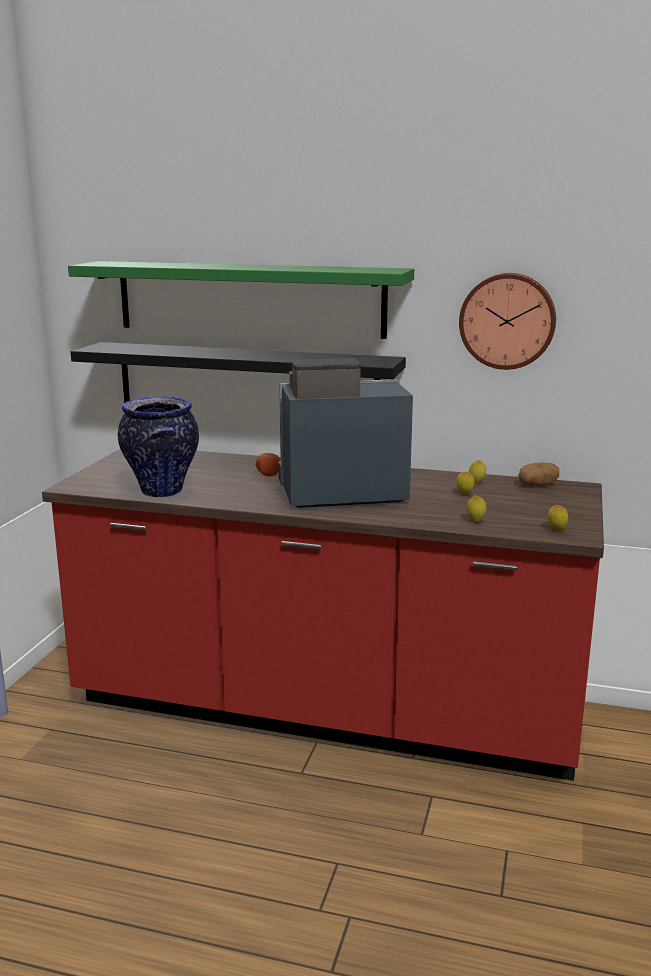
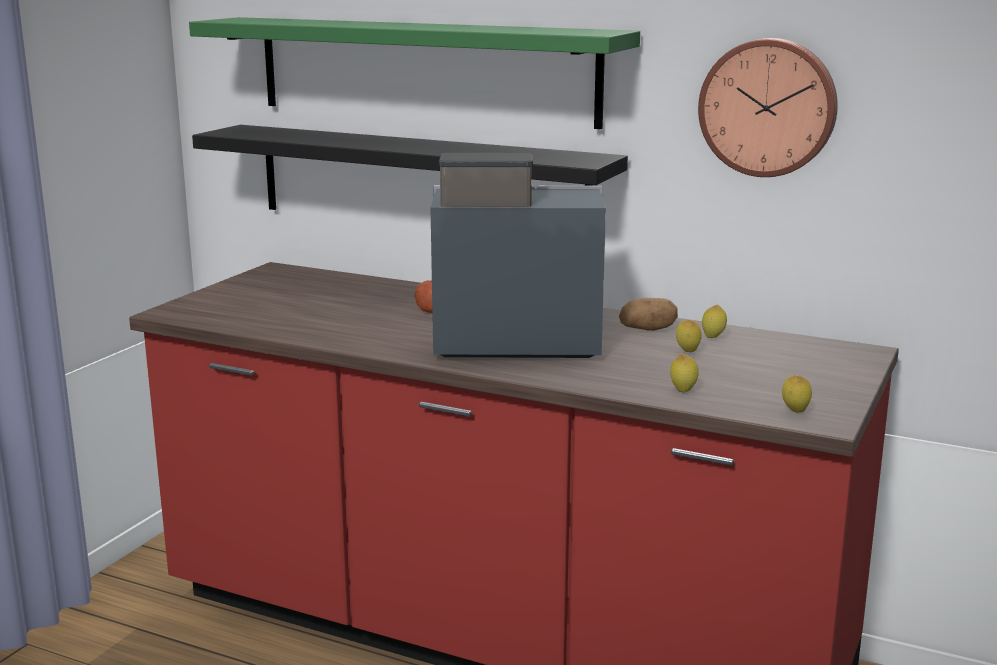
camera: 10 degrees right, 0 degrees up
(162, 492) = (279, 325): vase -> none
(537, 485) = (801, 345): potato -> potato (647, 329)

